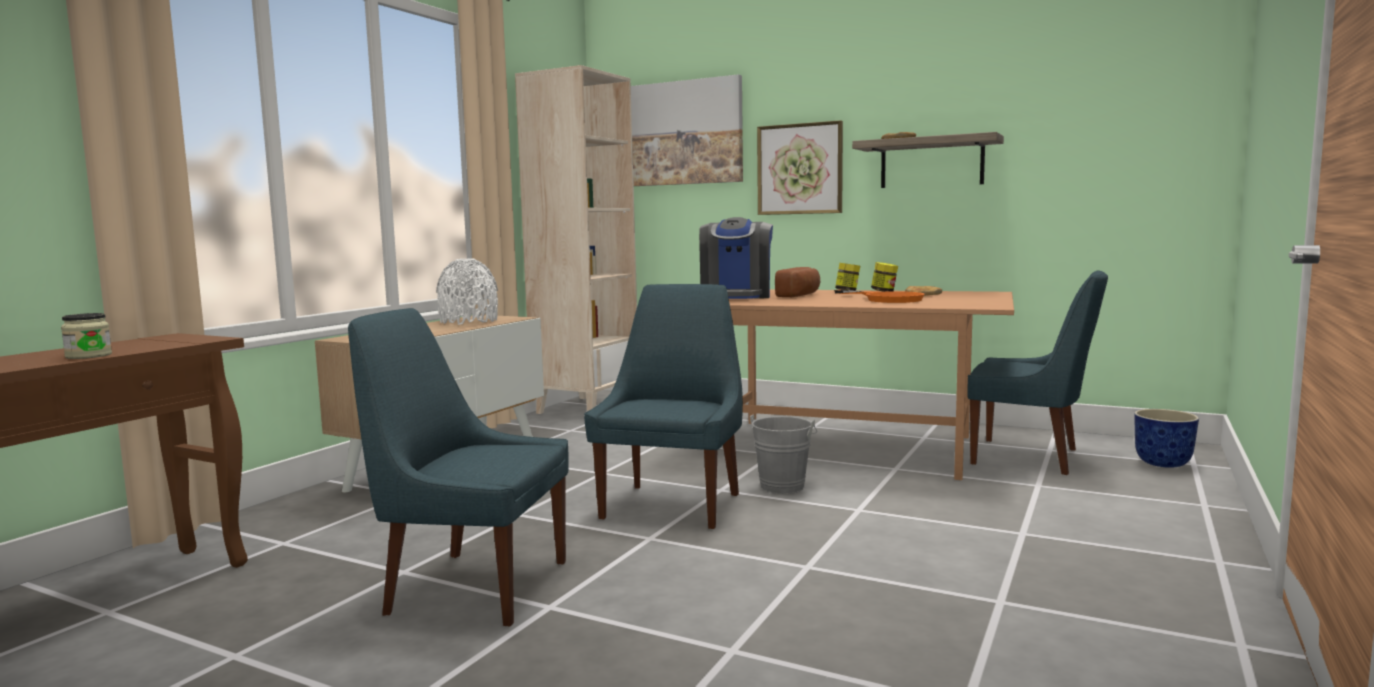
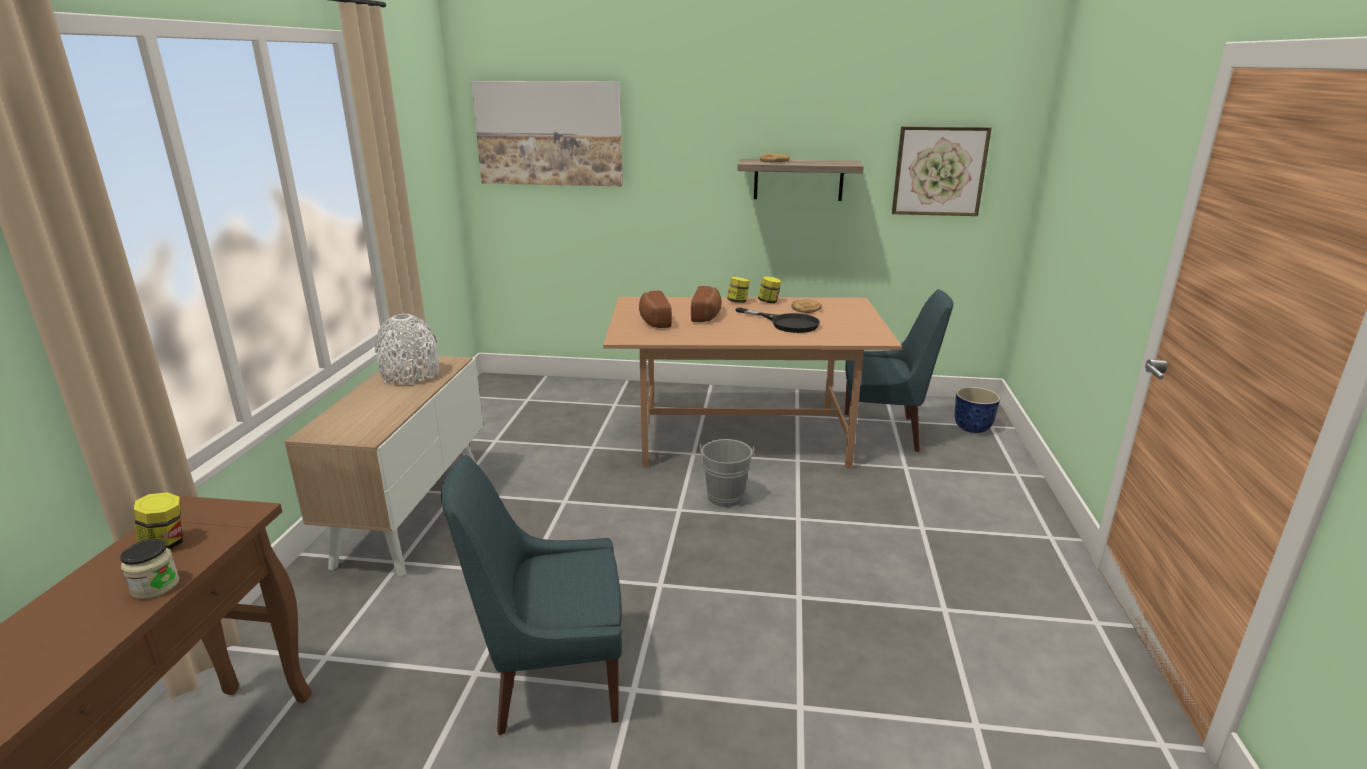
camera: 20 degrees left, 15 degrees up
(130, 345) = (166, 543): none -> jar
(586, 407) = (488, 403): beige bookcase -> none
(673, 504) = (653, 536): blue chair -> none
(736, 296) = (653, 320): coffee machine -> bread
(800, 169) = (678, 177): picture -> picture (939, 171)
(886, 299) = (787, 323): orange frying pan -> black frying pan

